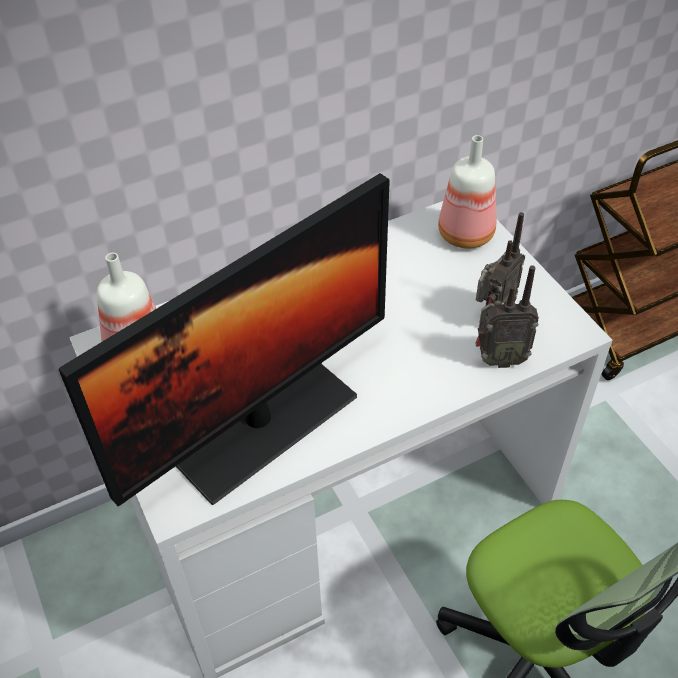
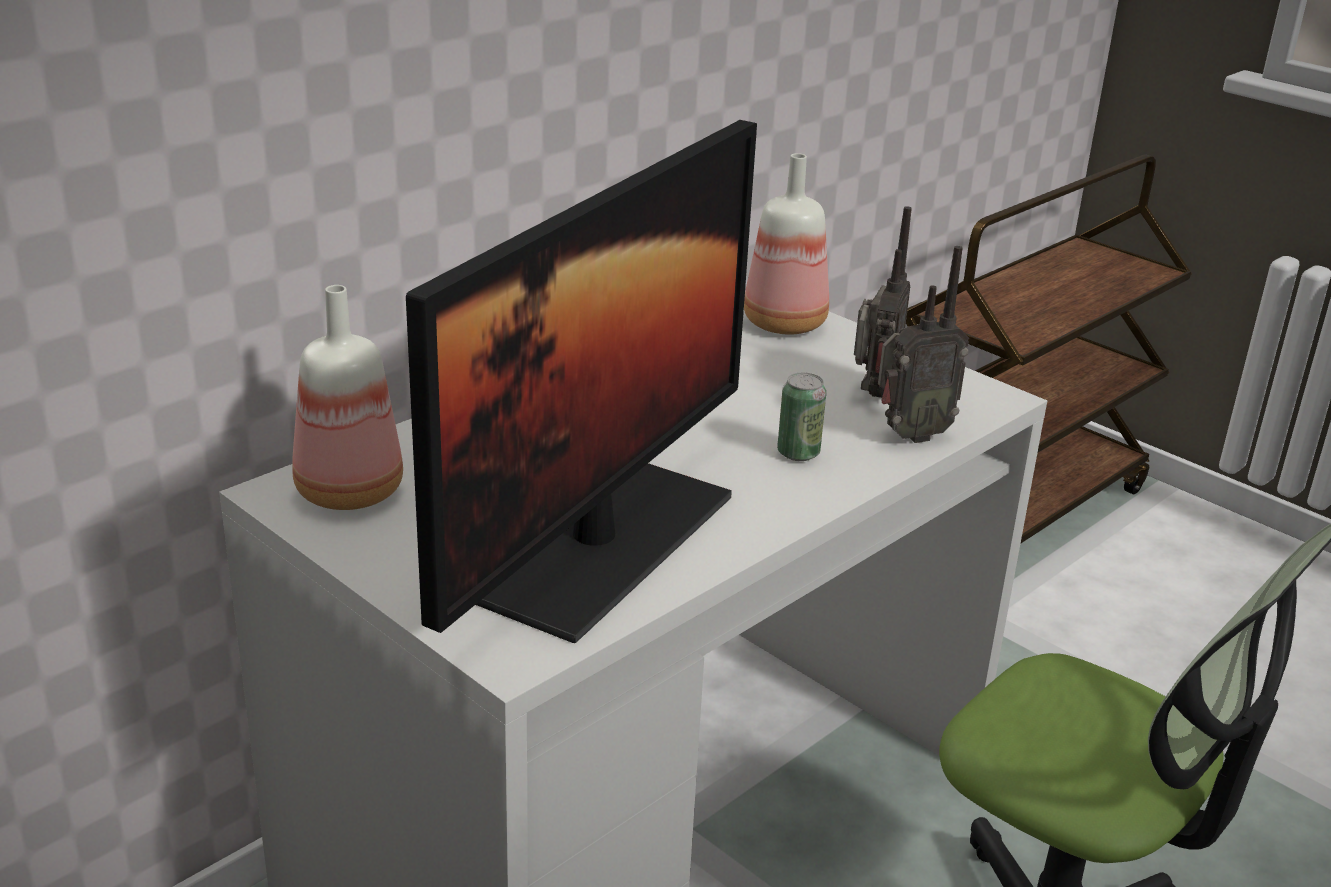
camera: 20 degrees left, 20 degrees down
(417, 364) = (798, 453): none -> can

